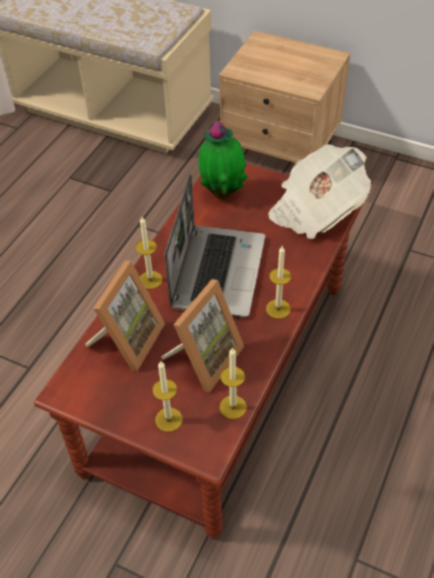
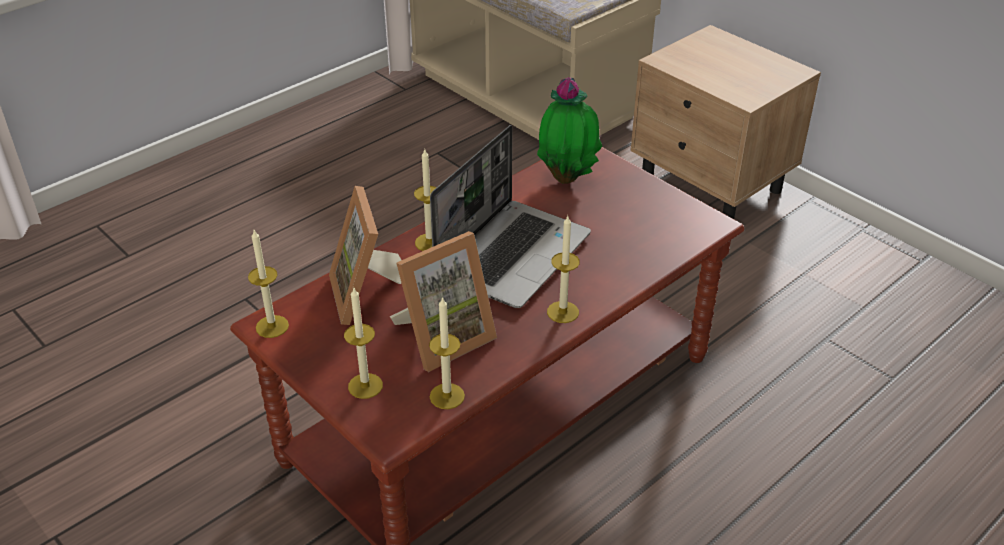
camera: 20 degrees right, 10 degrees down
(69, 392) = (272, 326): none -> candle
(127, 340) = (367, 294): picture frame -> picture frame turned 120 degrees clockwise
(315, 210) = (672, 223): newspaper -> none

